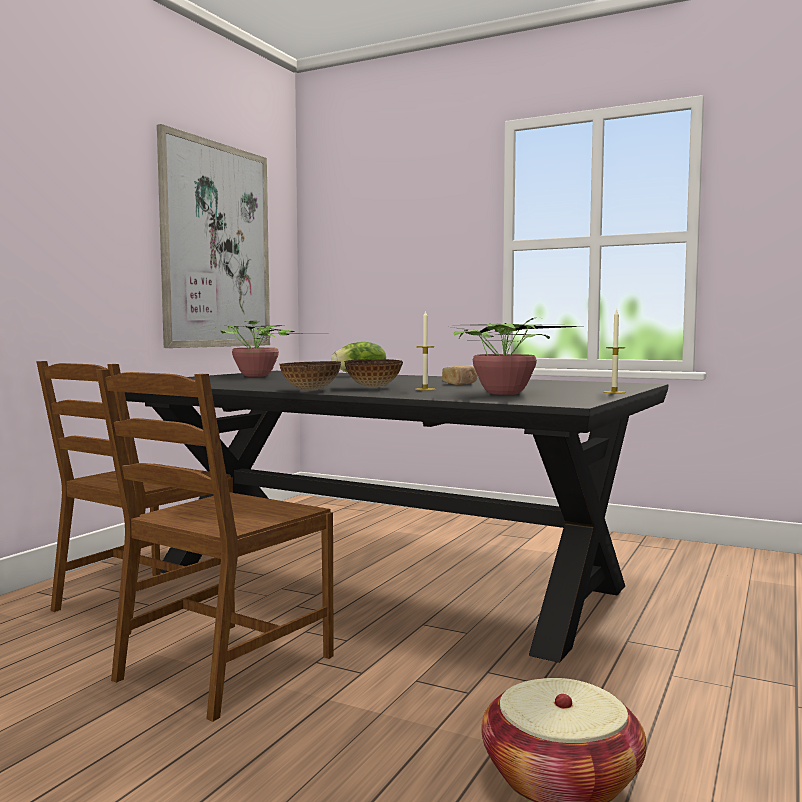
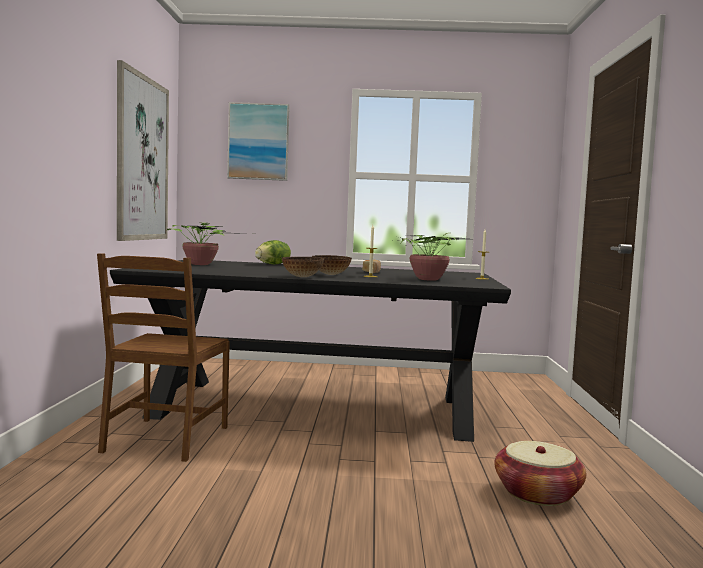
camera: 25 degrees left, 0 degrees up
(223, 668) = (286, 470): brown chair -> none
(387, 212) = (258, 142): none -> picture

